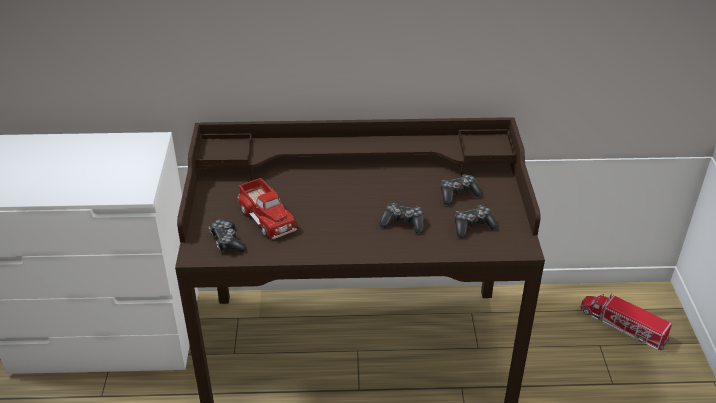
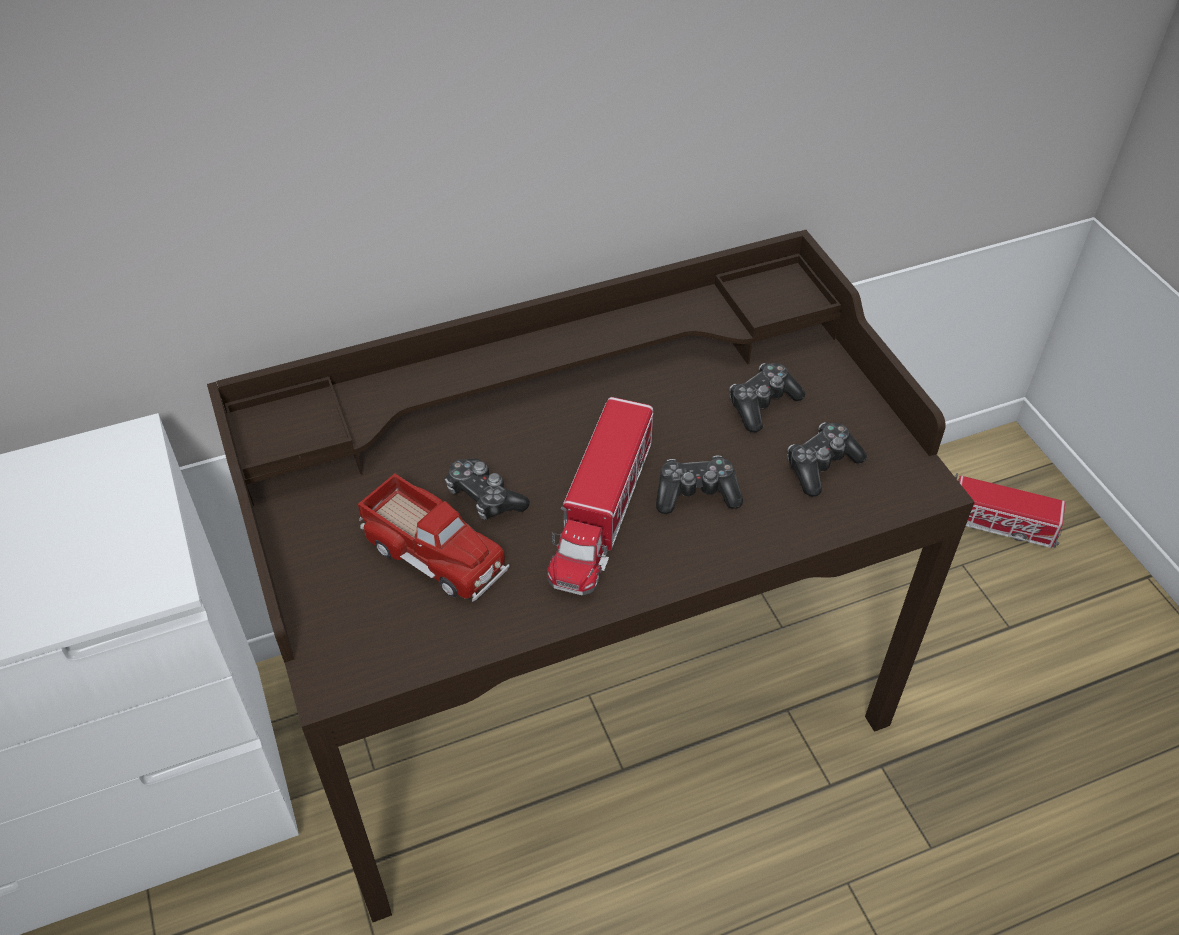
camera: 20 degrees left, 10 degrees up
(227, 241) = (381, 632): game controller -> game controller (484, 497)
(353, 220) = (601, 512): none -> toy truck

